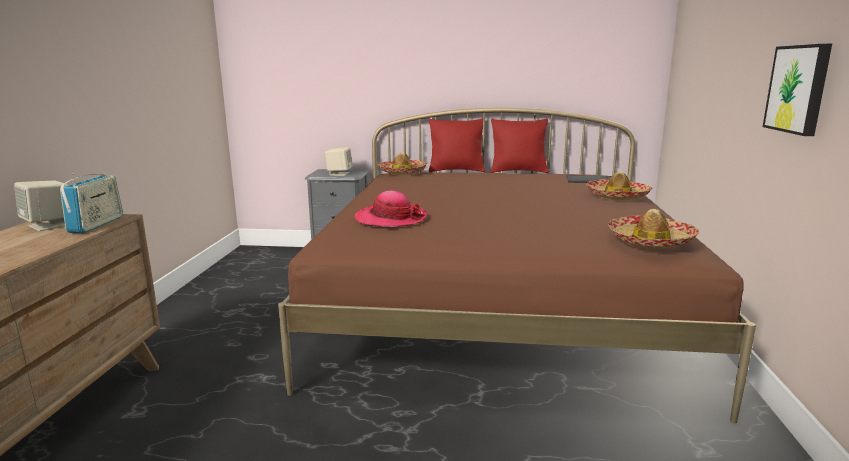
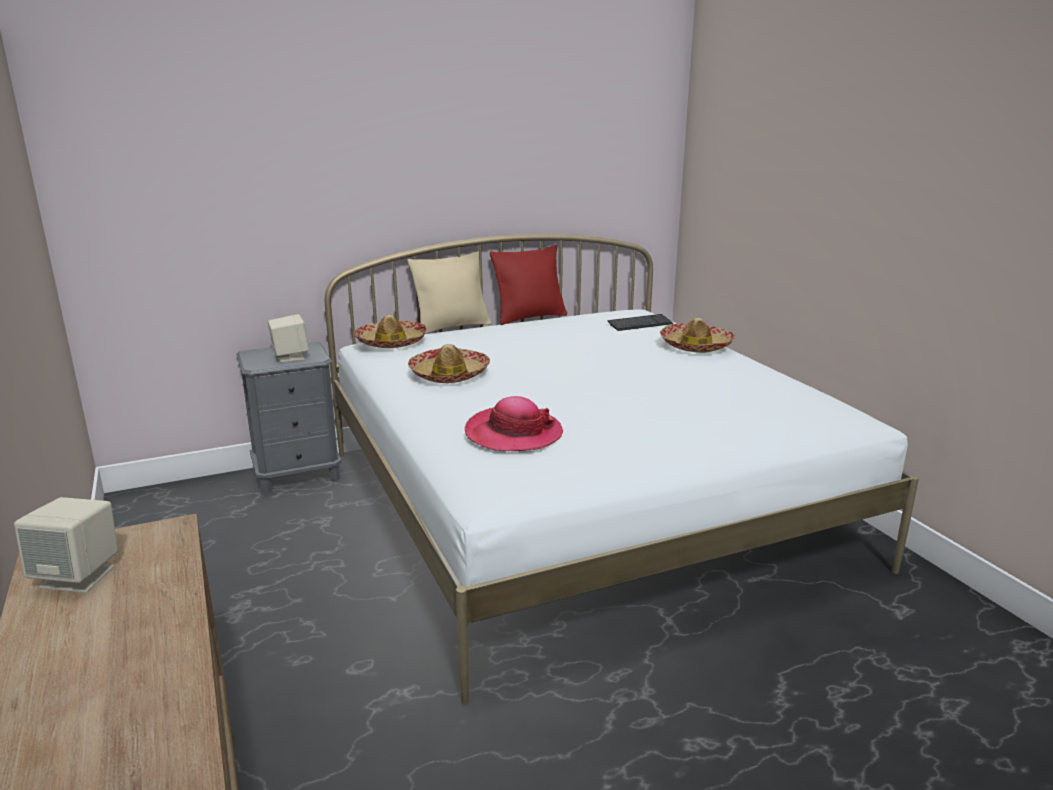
camera: 30 degrees left, 5 degrees up
(96, 224) = (164, 553): radio -> none
(456, 170) = (452, 327): red pillow -> beige pillow
(498, 308) = (581, 505): brown bed -> white bed
(650, 241) = (810, 409): hat -> hat (449, 374)
(799, 89) = (919, 238): picture -> none

